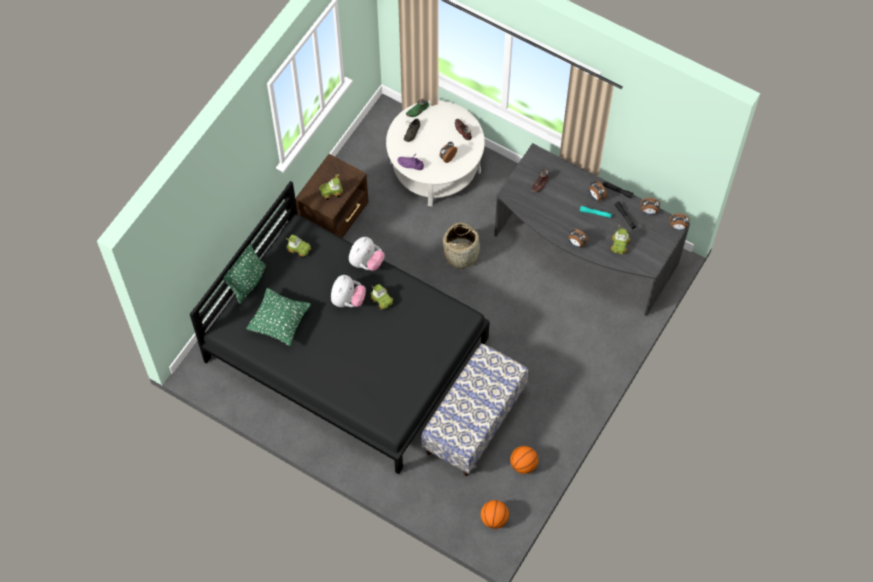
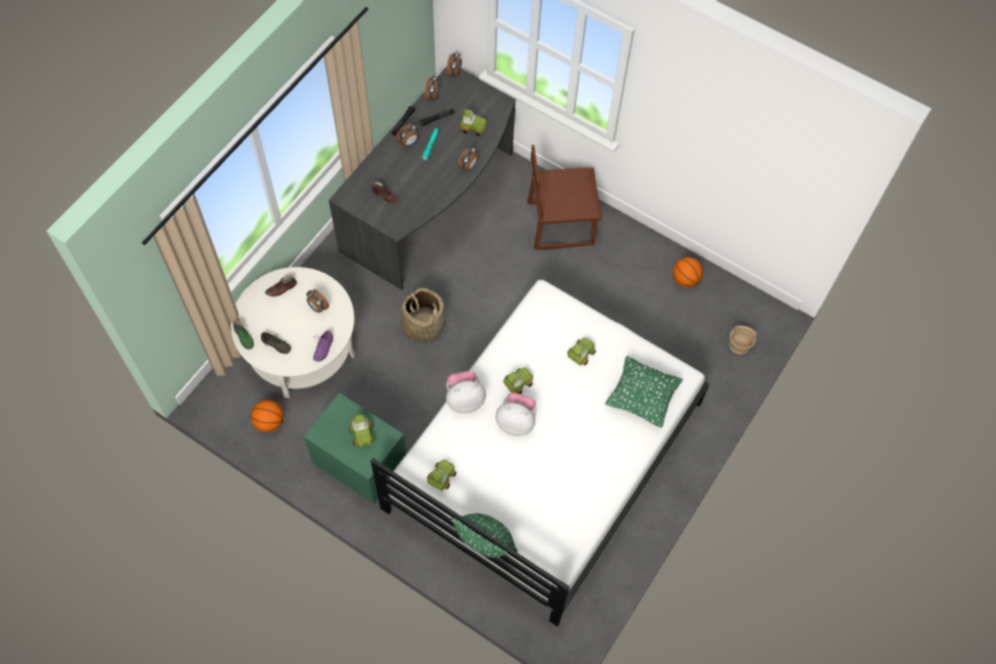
camera: 90 degrees left, 0 degrees up
(279, 322) = (545, 502): green pillow -> green pillow (641, 398)
(335, 217) = (360, 463): brown nightstand -> green nightstand
(346, 349) = (543, 454): black bed -> white bed
(366, 262) = (464, 399): plush toy -> plush toy turned 45 degrees counterclockwise
(411, 346) = (580, 353): none -> toy car
(458, 509) = (739, 345): none -> basket
(474, 421) = (635, 324): bench -> none
(494, 519) = (748, 311): basketball -> basketball (269, 422)
(574, 358) = (560, 223): none -> brown chair

